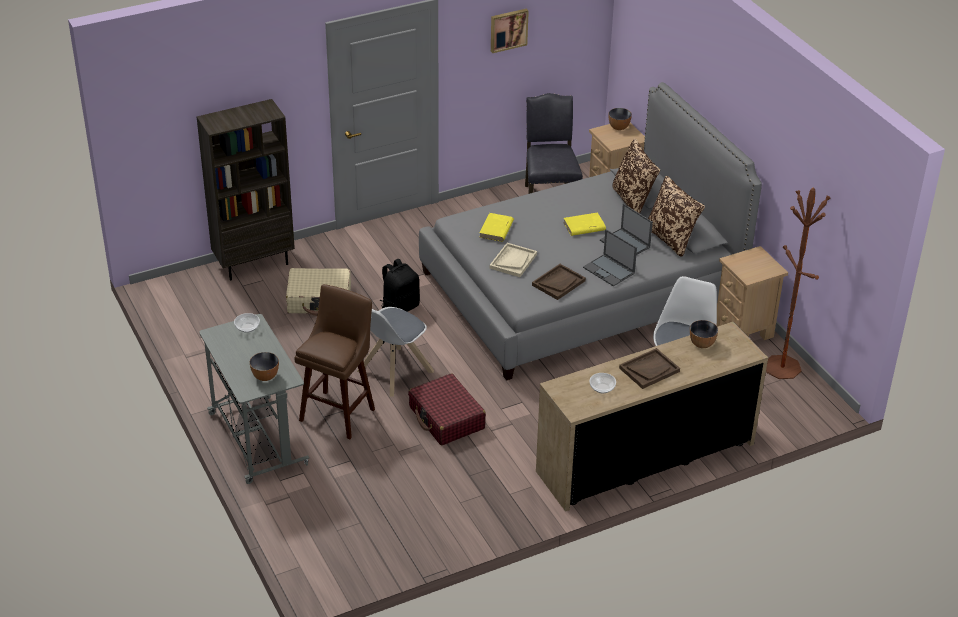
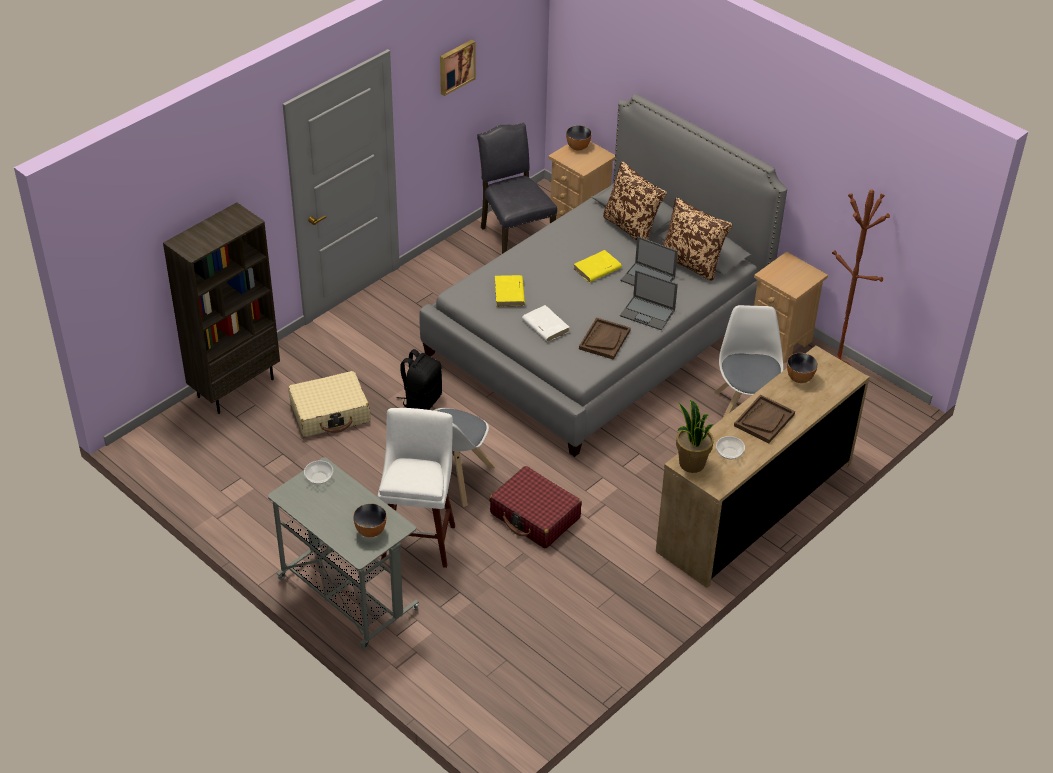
camera: 20 degrees left, 5 degrees up
(339, 413) = (419, 540): brown stool -> white stool
(513, 261) = (545, 325): beige tray -> white book
(563, 388) = (691, 463): none -> potted plant

